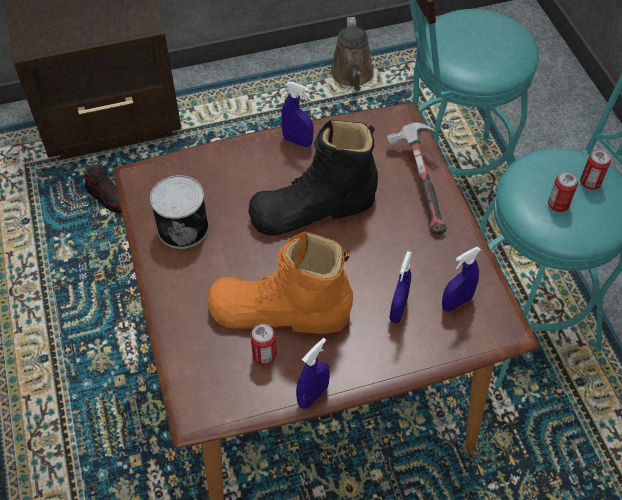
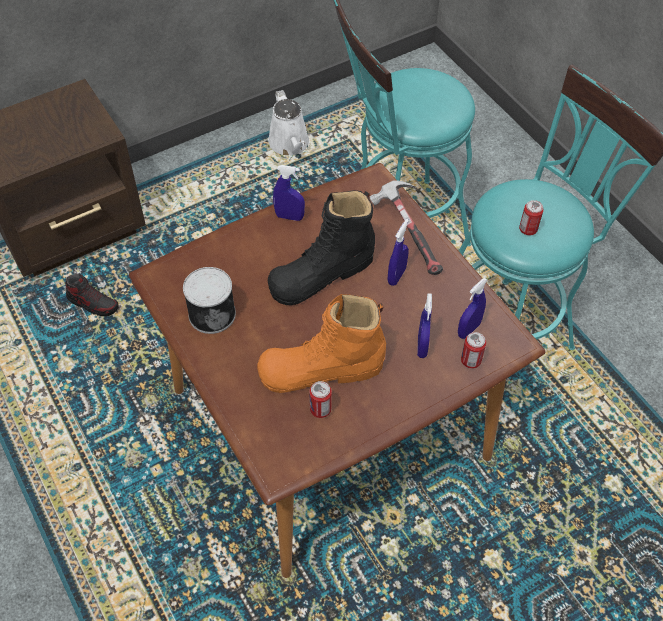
camera: 15 degrees left, 0 degrees up
(313, 395) = (372, 434): blue spray bottle -> blue spray bottle (396, 276)
(352, 76) = (290, 145): brown watering can -> white watering can
(590, 183) = (548, 205): can -> can (470, 361)

